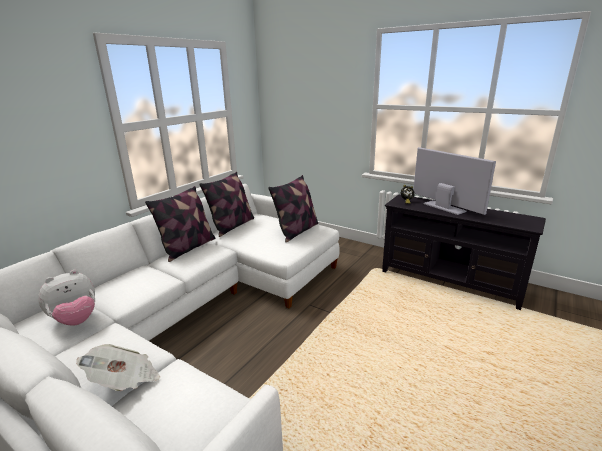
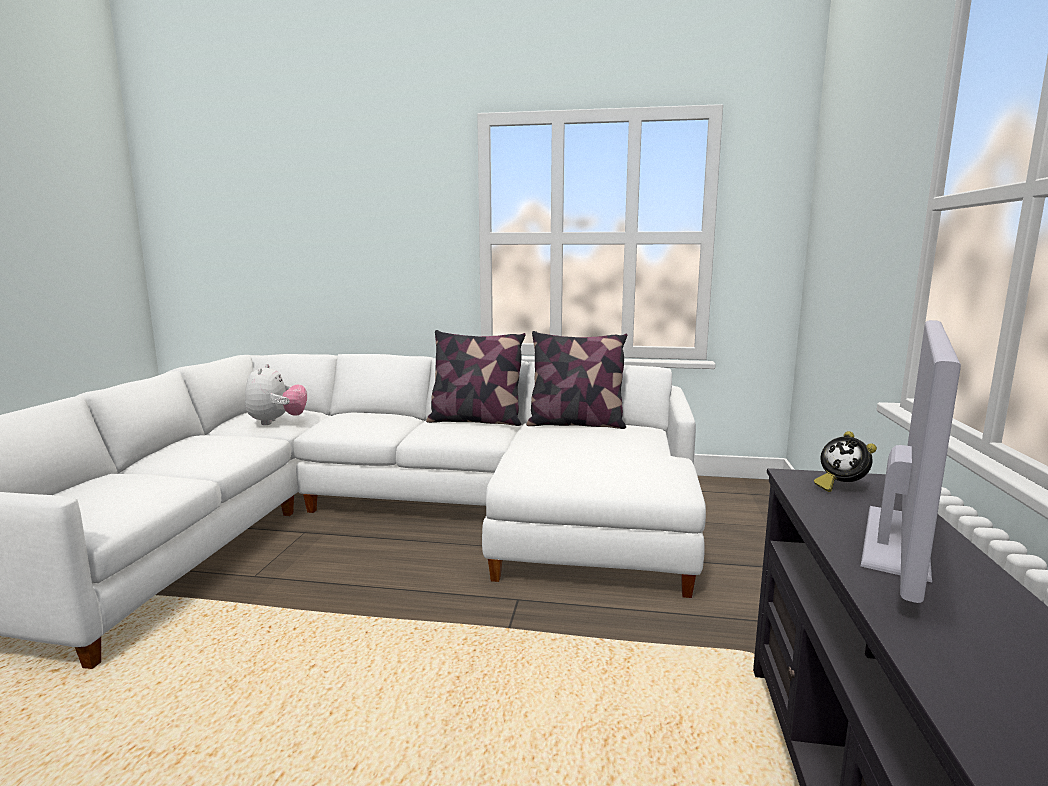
camera: 65 degrees right, 10 degrees down
(76, 320) = (277, 422): plush toy -> plush toy turned 120 degrees counterclockwise
(125, 380) = (166, 464): newspaper -> none
(297, 231) = (624, 466): pillow -> none

